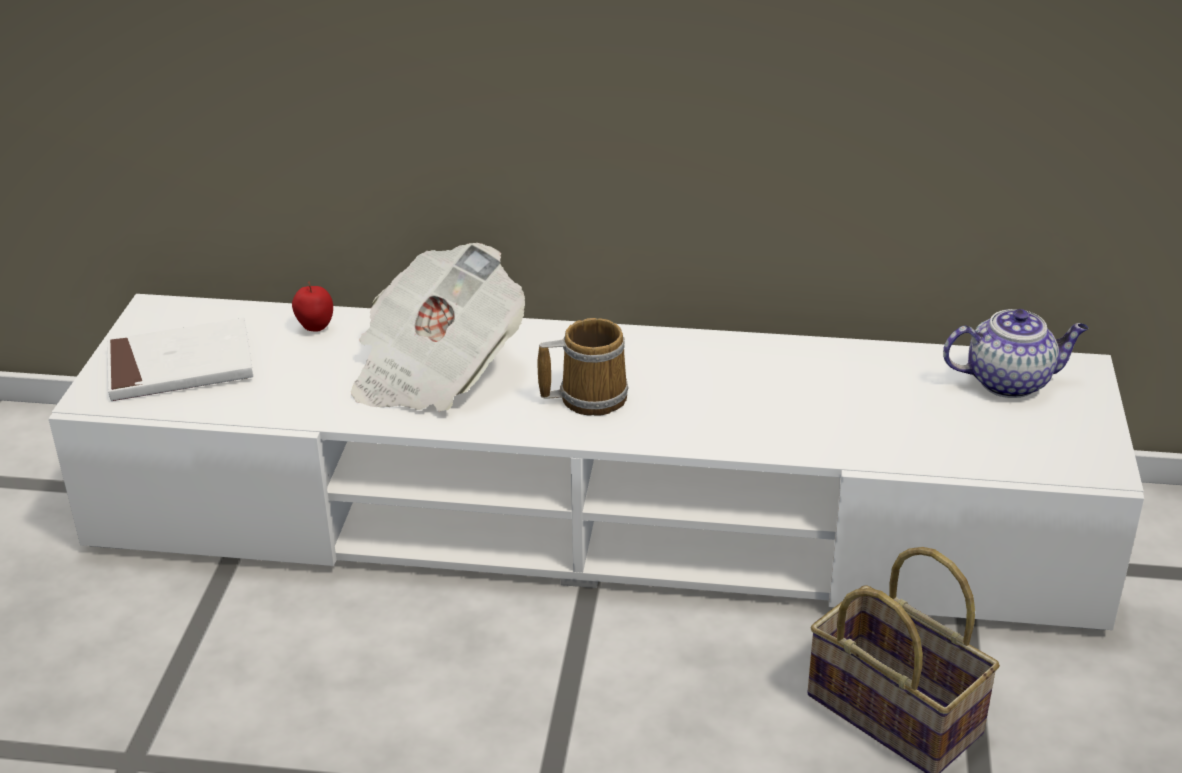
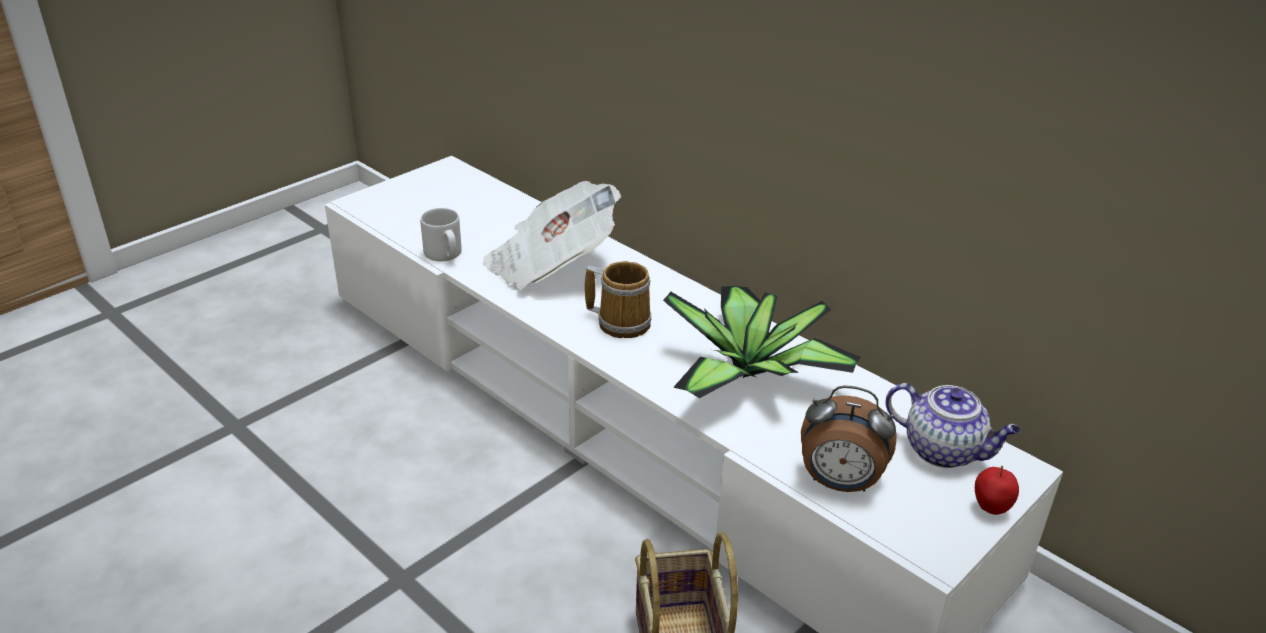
camera: 35 degrees right, 0 degrees up
(181, 367) = (420, 204): white book -> none
(295, 411) = (444, 255): none -> grey mug
(315, 328) = (517, 212): apple -> apple (990, 509)
(773, 389) = (751, 373): none -> potted plant
(965, 451) = (839, 483): none -> alarm clock

